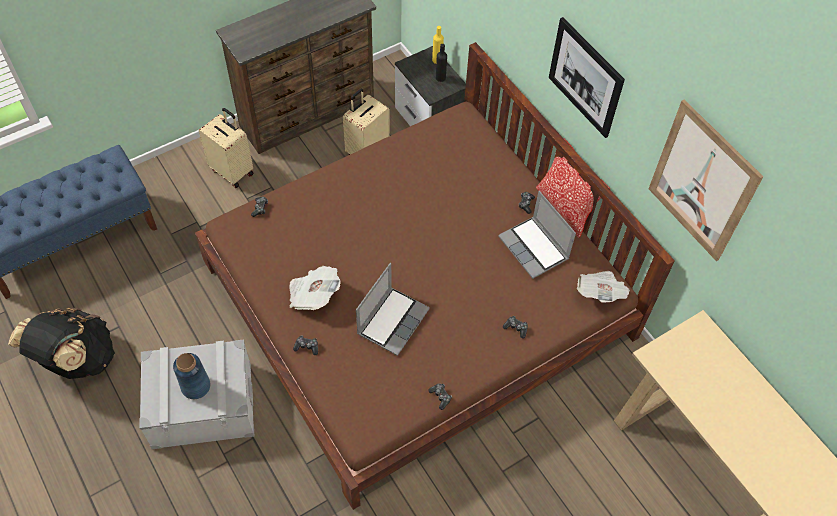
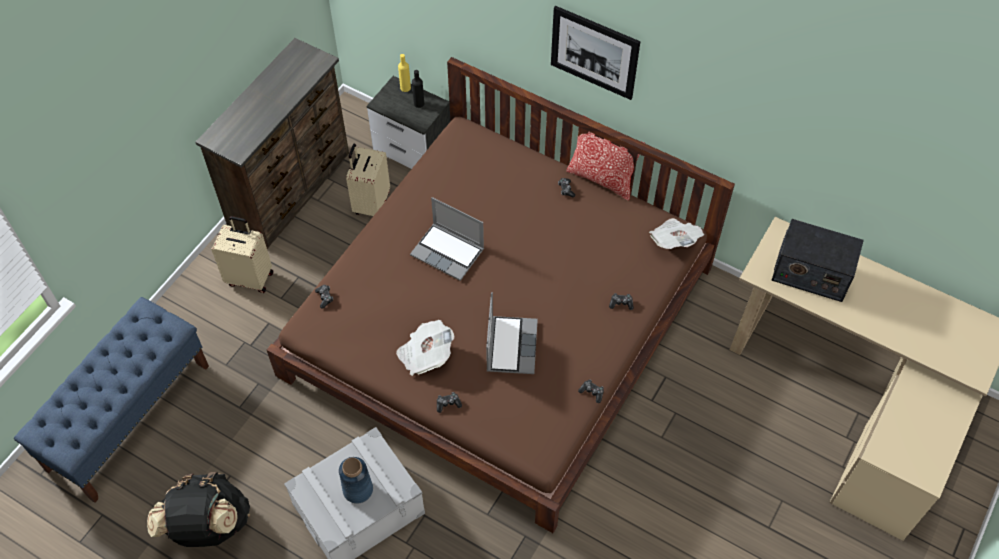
camera: 25 degrees left, 0 degrees up
(534, 248) = (596, 226): laptop -> laptop (448, 252)
(702, 182) = (746, 105): picture -> none
(708, 380) = (811, 273): none -> radio

